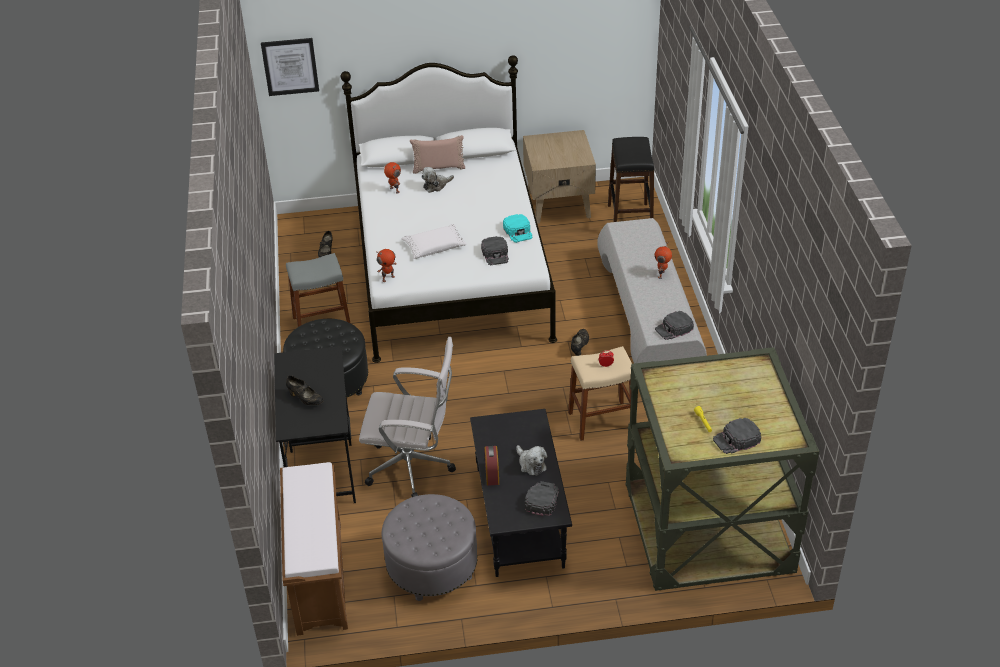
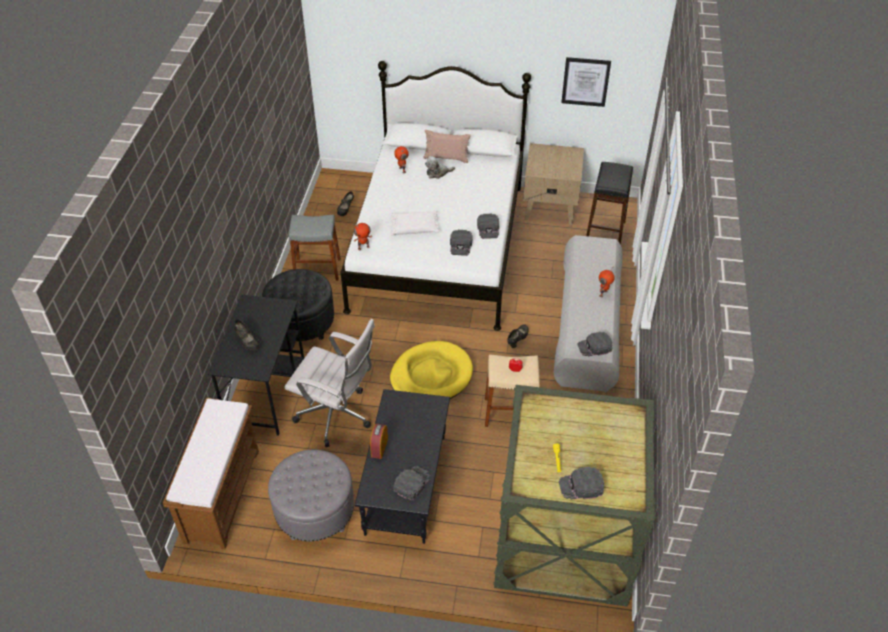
camera: 15 degrees right, 5 degrees up
(290, 66) = (338, 49): picture -> picture (585, 81)
(500, 404) = (431, 376): none -> yellow dog bed
(518, 231) = (488, 229): turquoise cap -> black cap
(531, 464) = (416, 446): plush toy -> none

